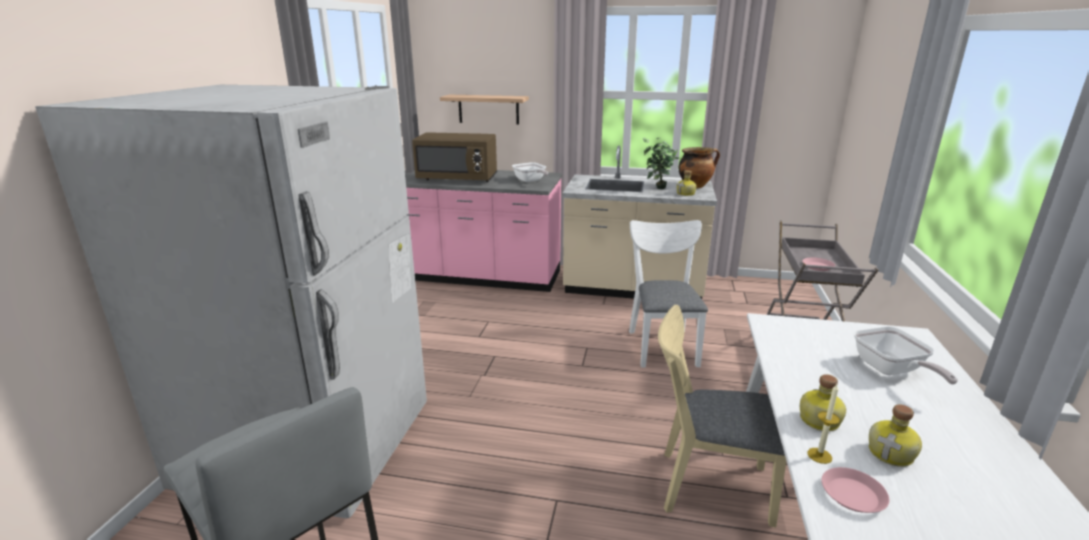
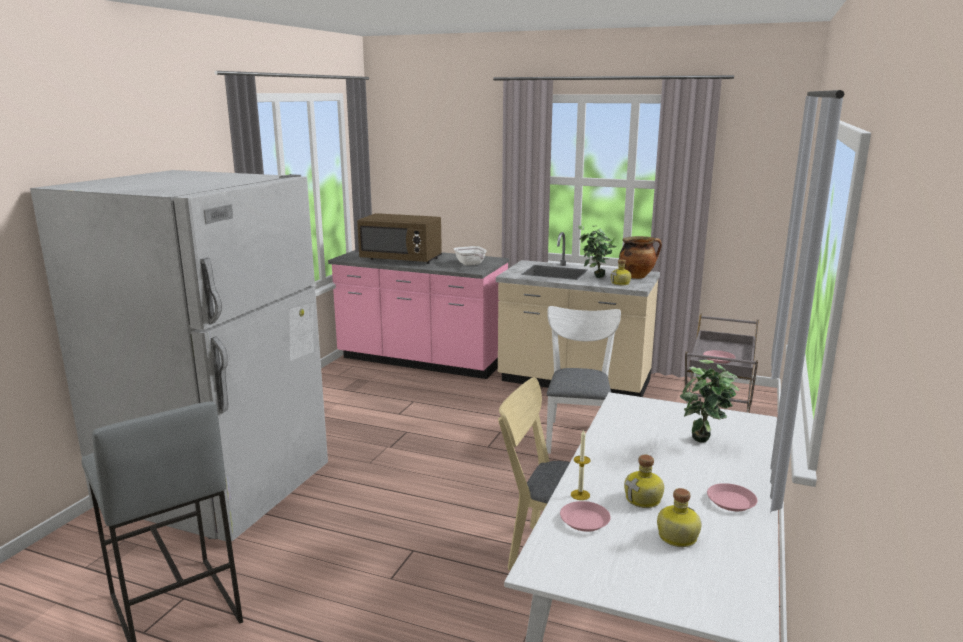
camera: 10 degrees right, 5 degrees down
(488, 109) = (441, 192): shelf -> none
(818, 421) = (600, 473): bottle -> bottle (676, 537)
(891, 370) = (704, 445): frying pan -> potted plant
(980, 444) = (731, 501): none -> pink plate

